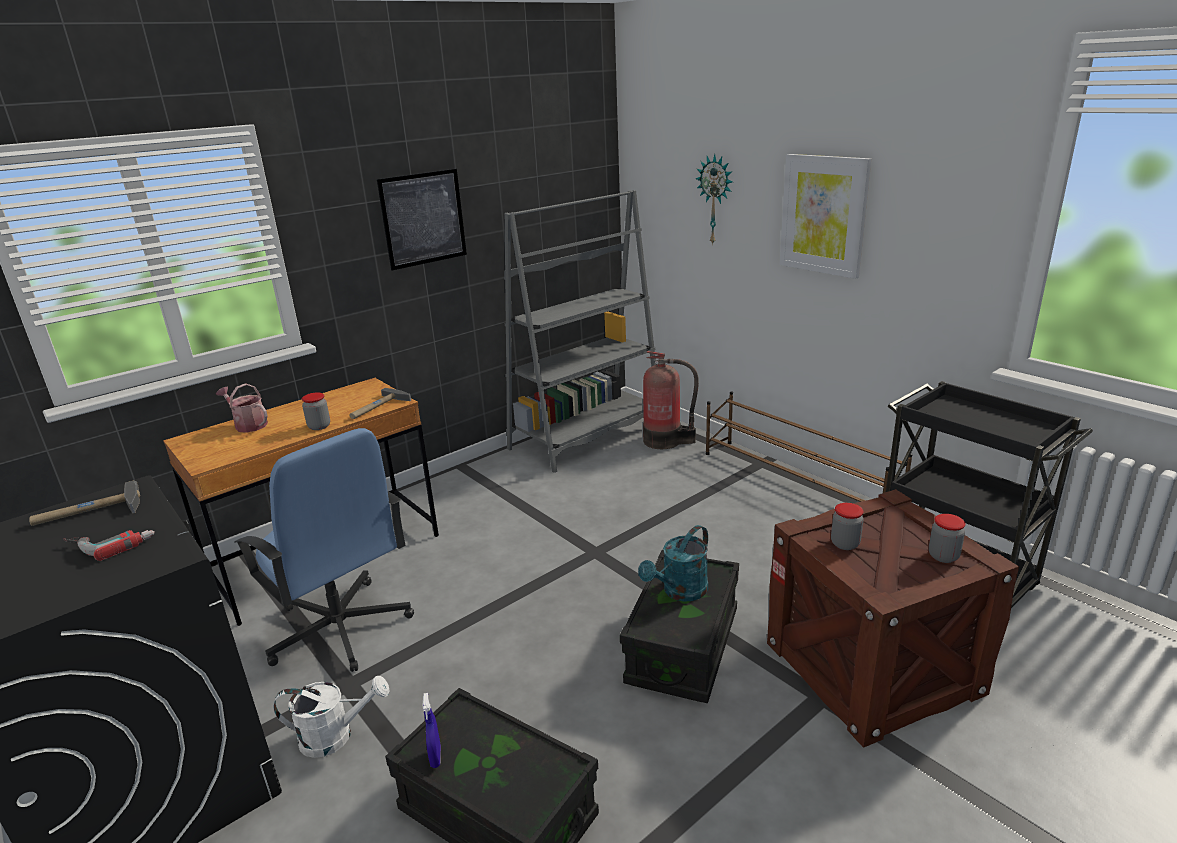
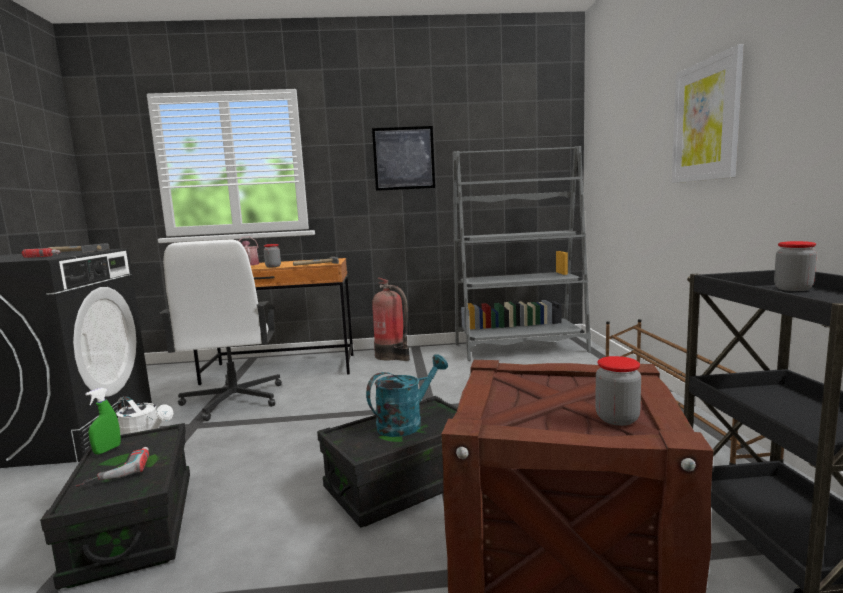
camera: 35 degrees right, 15 degrees down
(340, 629) = (233, 400): blue office chair -> white office chair
(435, 757) = (107, 450): blue spray bottle -> green spray bottle
(499, 769) = (116, 470): none -> power drill
(665, 441) = (580, 361): fire extinguisher -> fire extinguisher (392, 356)
(680, 592) = (406, 423): turquoise watering can -> turquoise watering can turned 150 degrees clockwise
(716, 200) = (634, 139): wall clock -> none
(845, 544) = (517, 385): jar -> jar (792, 289)

